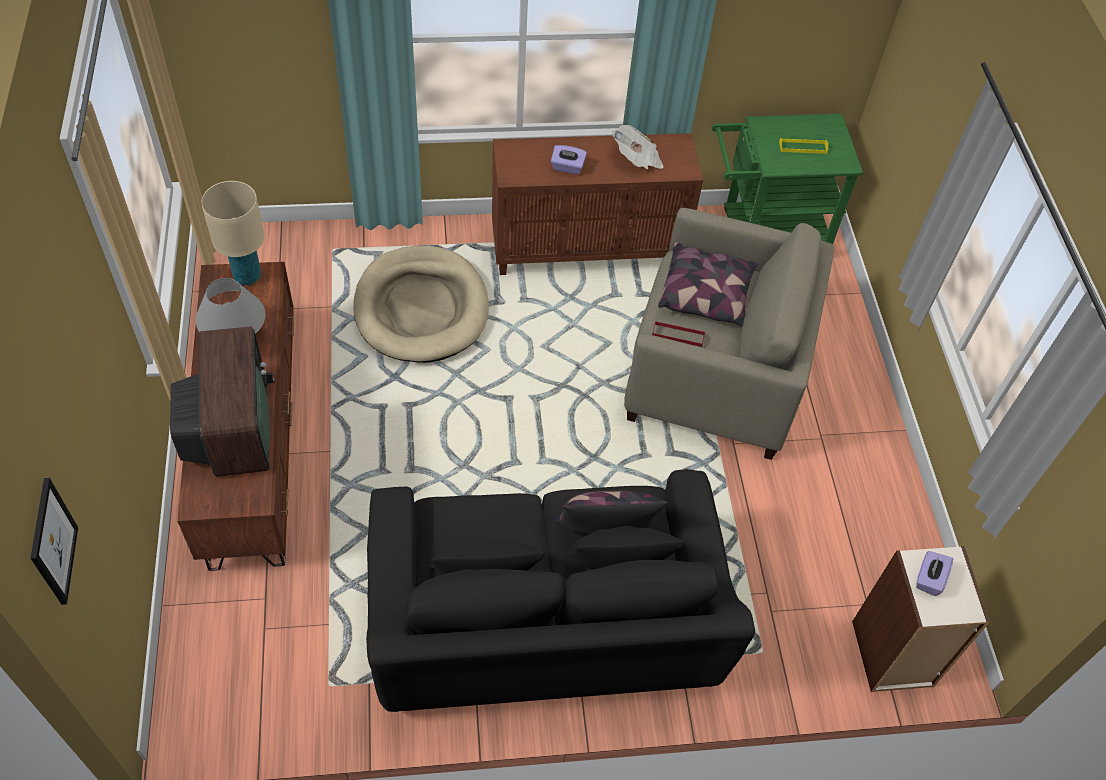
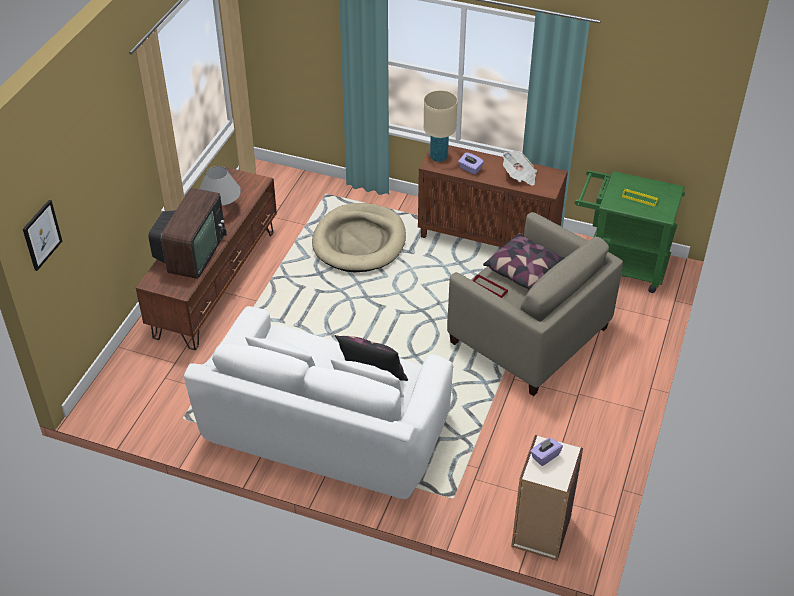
camera: 30 degrees right, 10 degrees down
(247, 276) = (247, 179): beige table lamp -> beige table lamp (438, 157)
(544, 622) = (326, 432): black sofa -> white sofa

